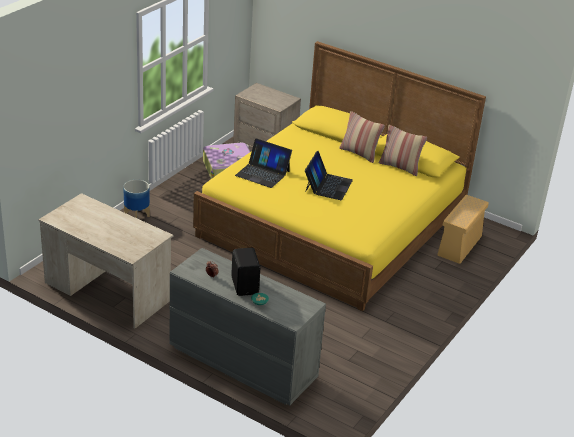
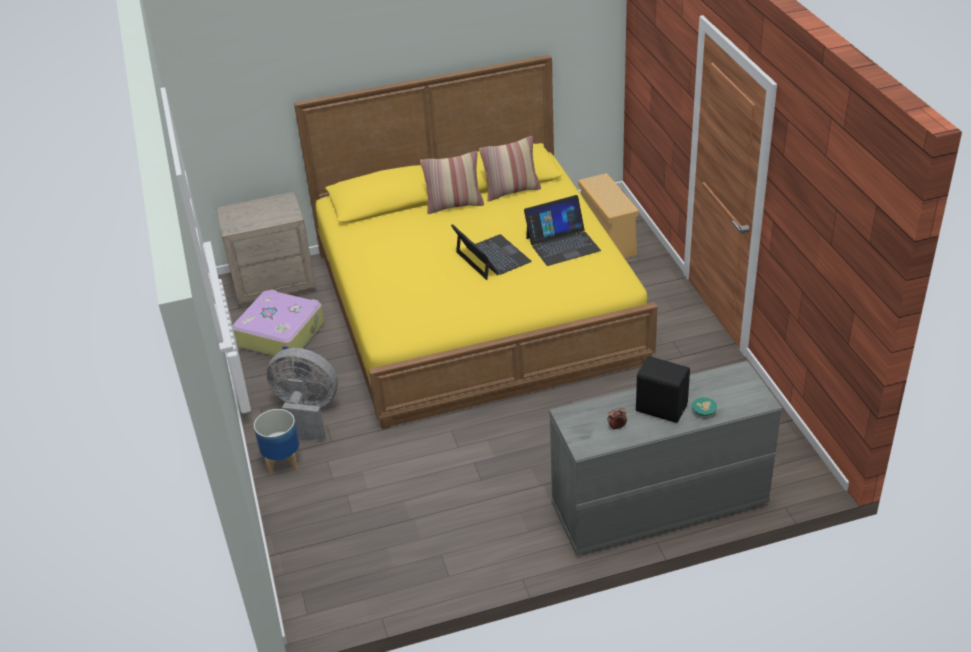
camera: 45 degrees left, 5 degrees up
(107, 291) = (412, 567): beige desk -> none
(180, 206) = (307, 412): none -> grey fan
(263, 173) = (412, 294): laptop -> laptop (562, 244)

